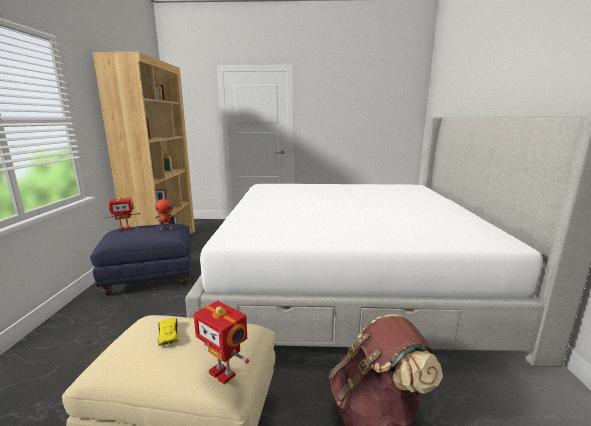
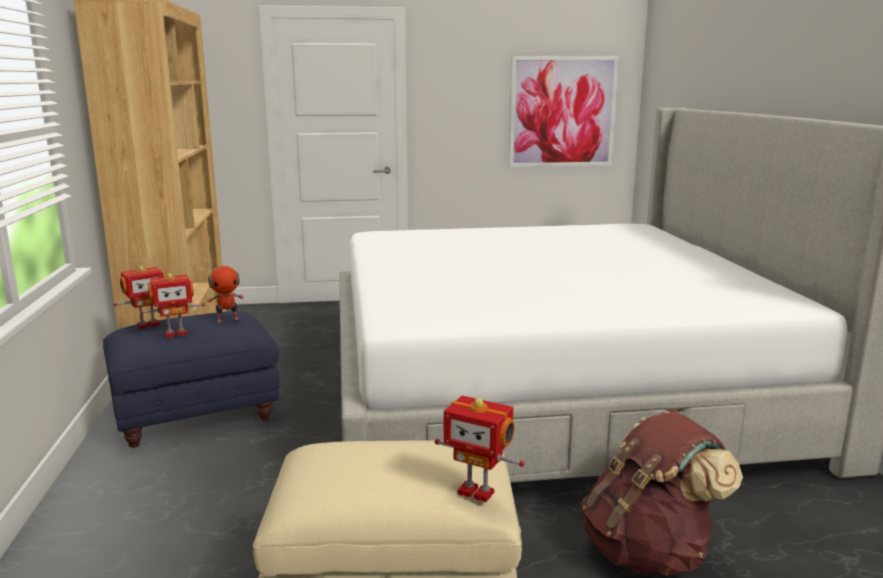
camera: 10 degrees left, 0 degrees up
(133, 235) = (175, 334): none -> toy robot
(168, 334) = (367, 459): yellow toy car -> none
(379, 122) = (562, 112): none -> picture

